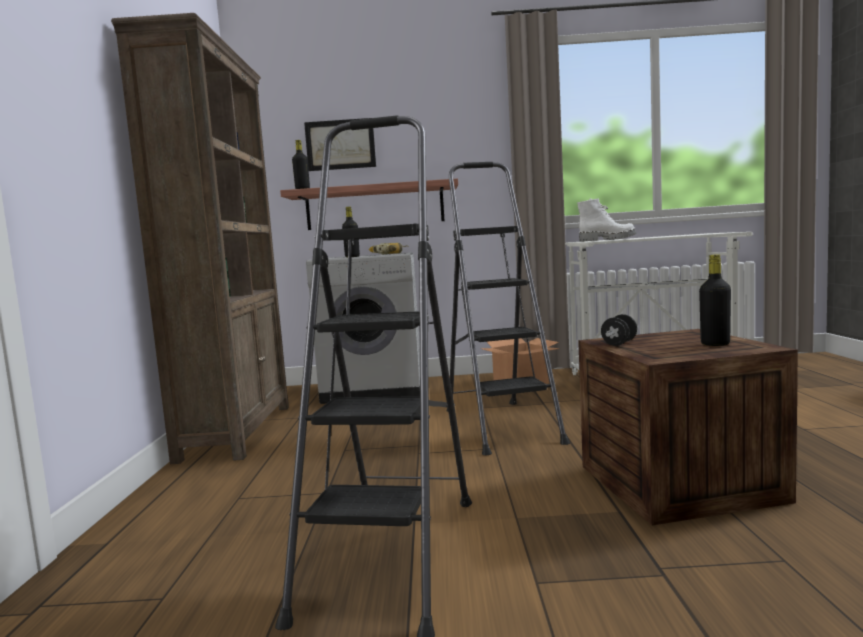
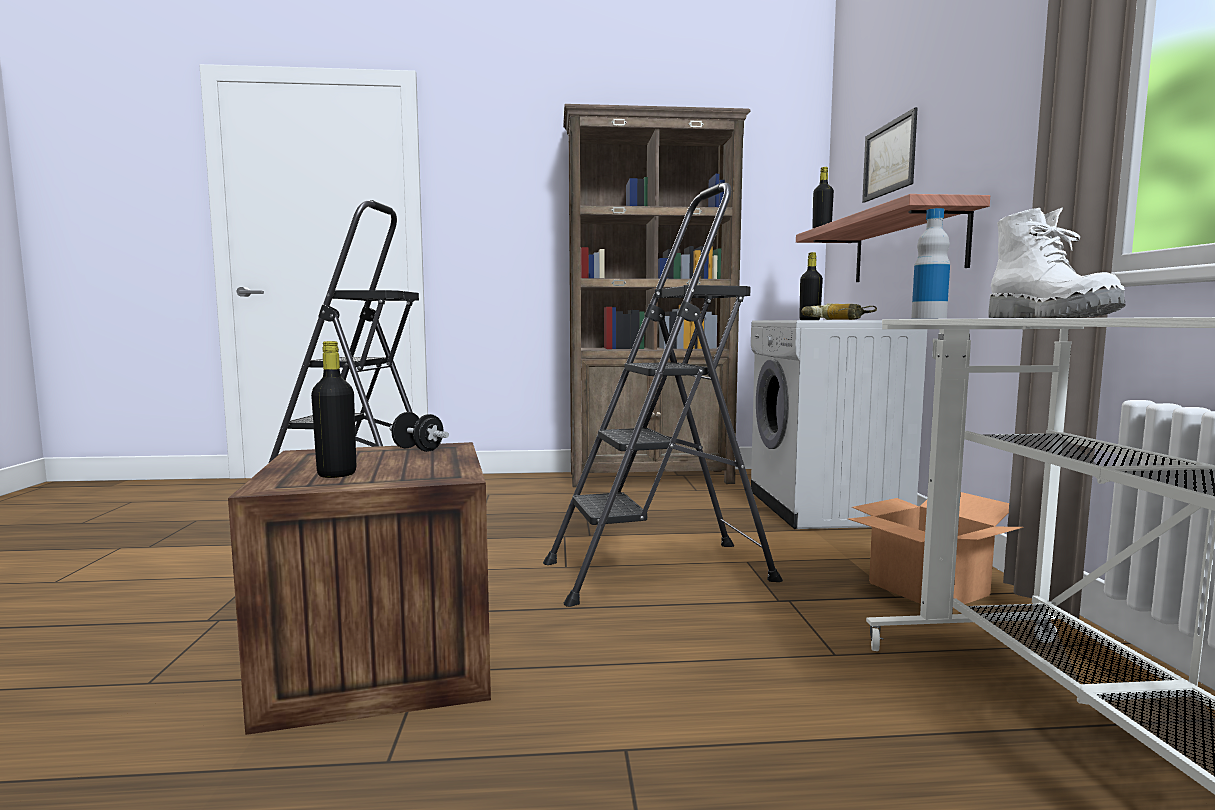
camera: 85 degrees right, 0 degrees up
(596, 241) = (928, 318): none -> bottle

